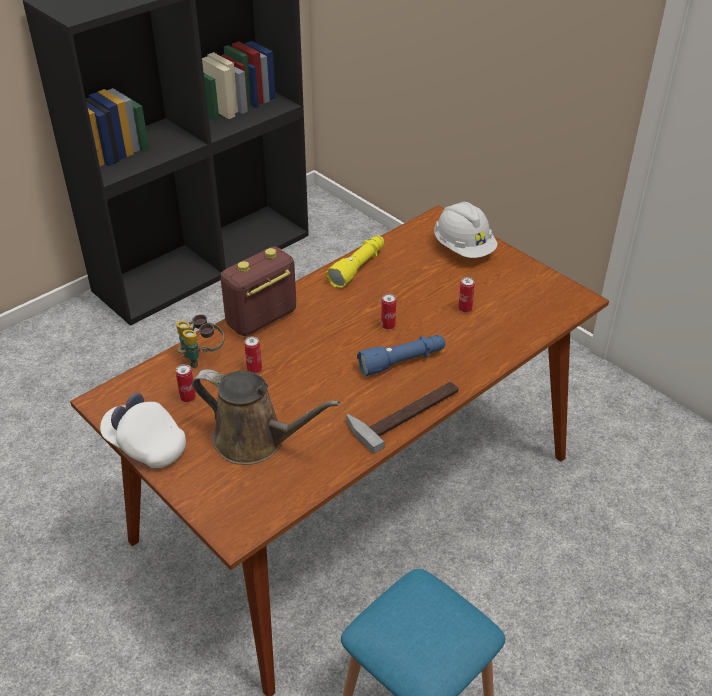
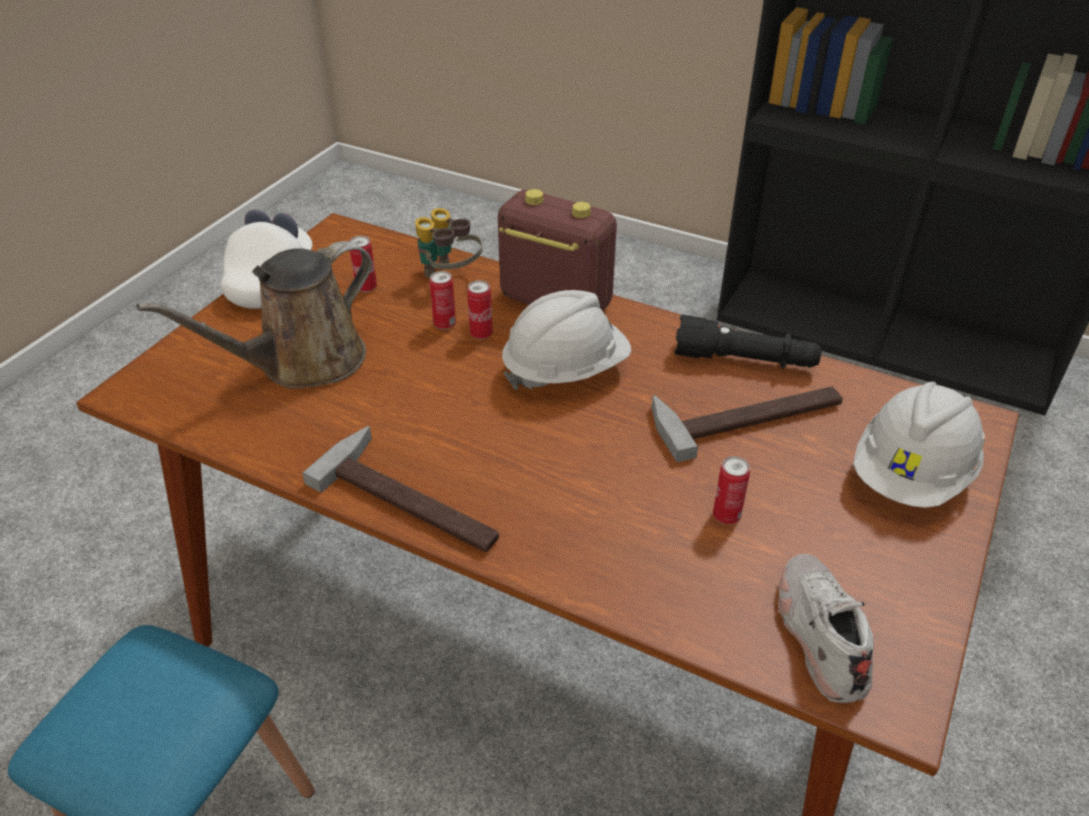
camera: 70 degrees right, 0 degrees up
(255, 440) = (303, 363): brown watering can -> brown watering can turned 45 degrees clockwise
(329, 331) = (565, 370): none -> white hard hat
(358, 267) = (745, 361): yellow flashlight -> black flashlight
(388, 326) = (616, 429): can -> can (481, 334)
(399, 280) = (747, 414): none -> hammer
(402, 362) = (534, 467): blue flashlight -> none
(540, 306) = (819, 633): none -> white shoe

